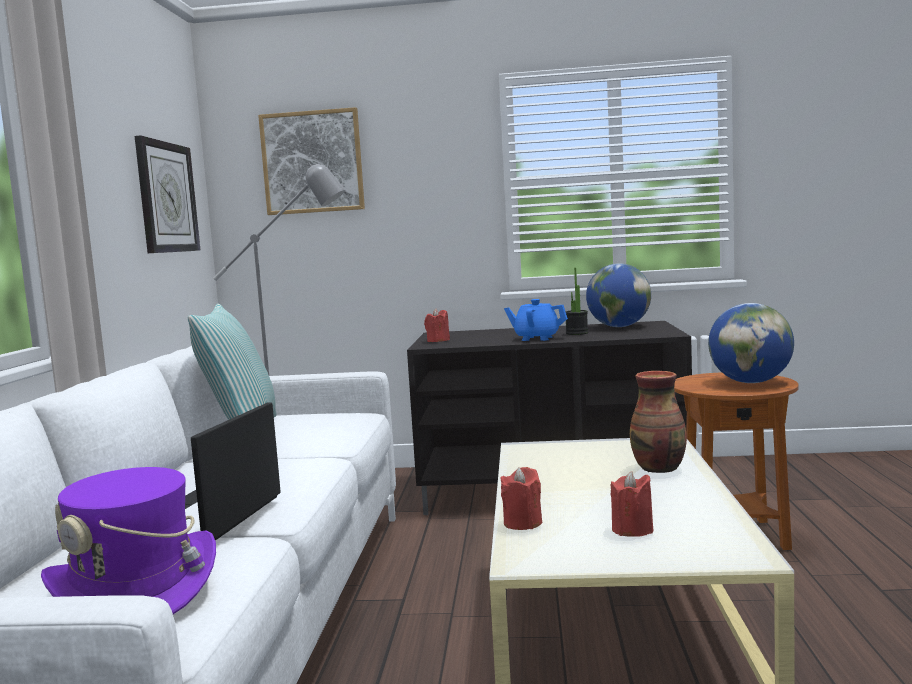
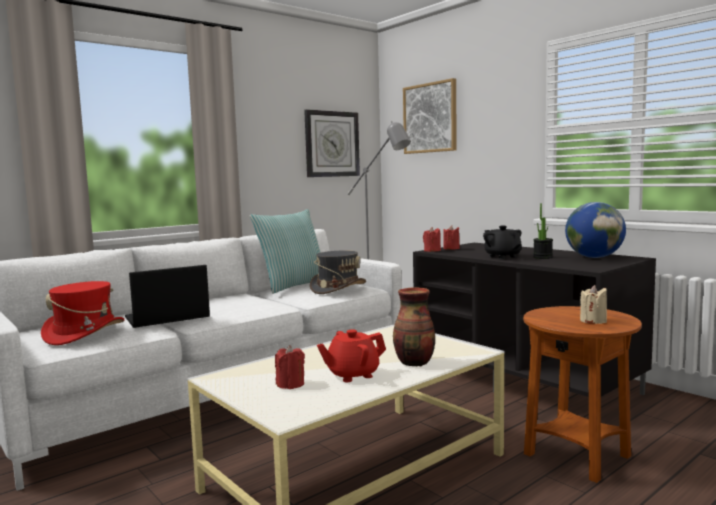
camera: 45 degrees right, 0 degrees up
(136, 589) = (85, 333): purple hat -> red hat
(328, 421) = (338, 288): none -> grey hat
(522, 523) = (267, 363): red candle -> red candle (432, 251)
(536, 338) = (502, 256): blue teapot -> black teapot
(651, 498) = (352, 375): none -> red teapot
(750, 382) = (593, 321): globe -> beige candle

